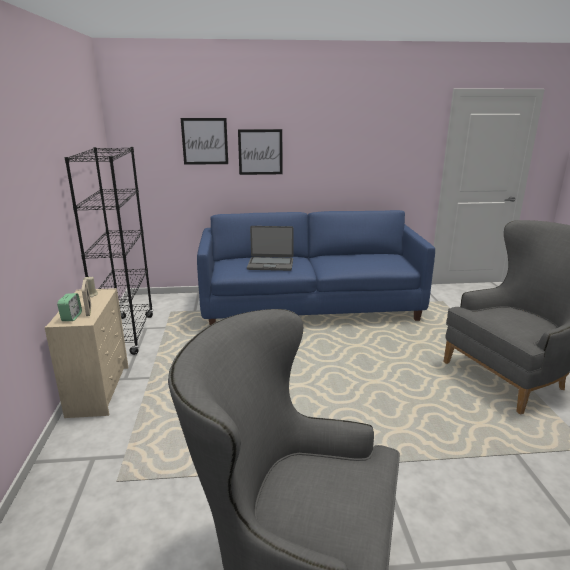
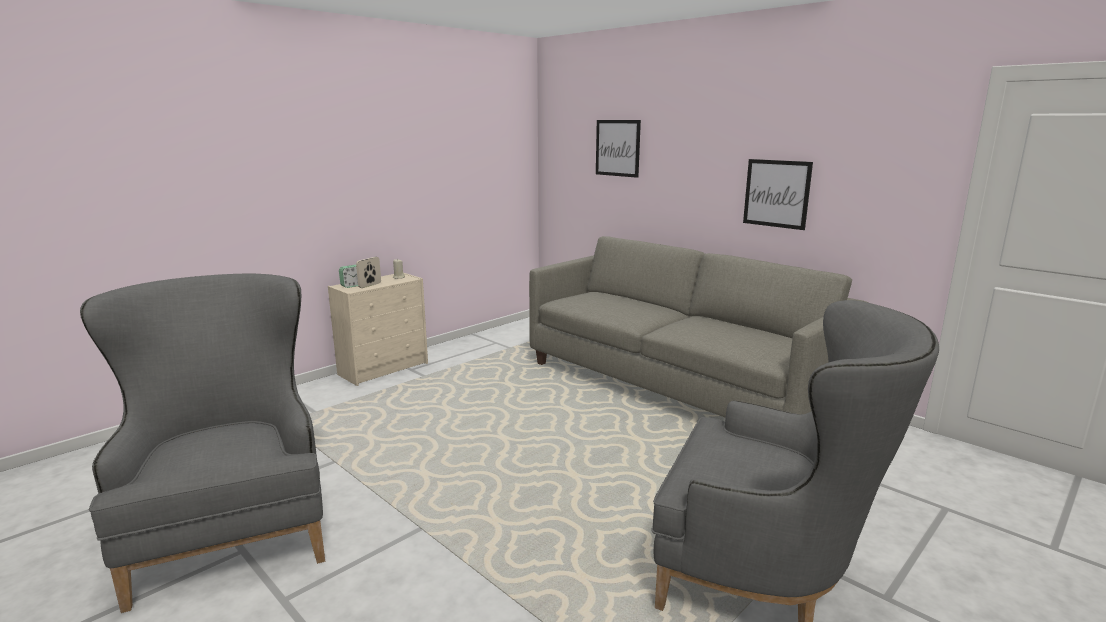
camera: 50 degrees right, 5 degrees down
(128, 335) = (475, 342): black bookcase -> none
(260, 152) = (673, 165): picture -> picture (776, 193)
(270, 264) = (617, 306): laptop -> none
(310, 307) = (676, 385): blue sofa -> grey sofa

